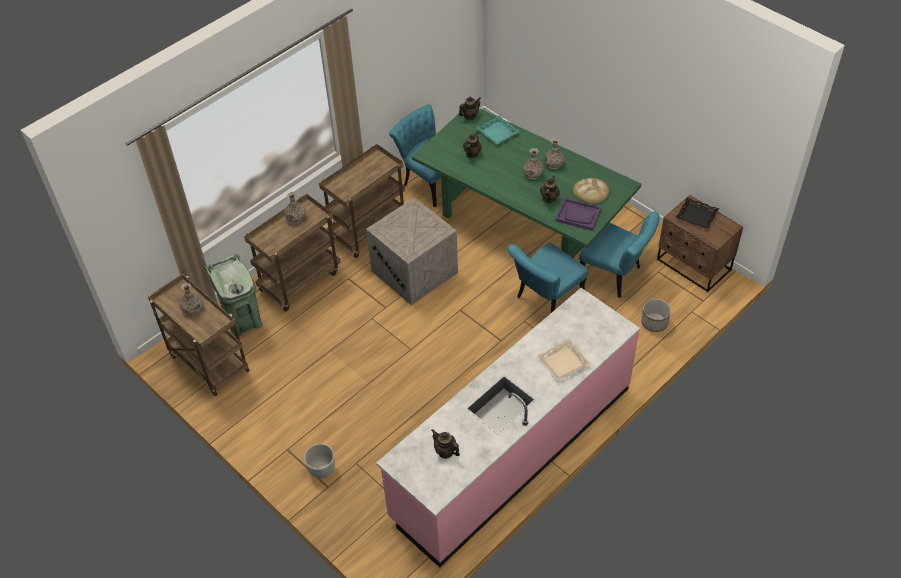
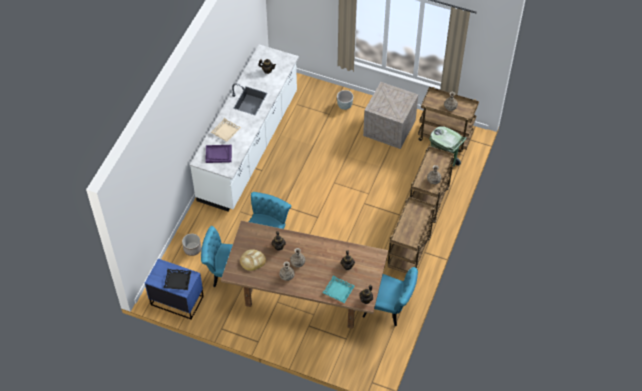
camera: 155 degrees right, 5 degrees up
(416, 271) = (359, 233): crate -> crate (388, 128)
(512, 451) = (249, 146): pink counter -> white counter
(522, 224) = (306, 294): green dining table -> brown dining table
(578, 215) = (254, 239): purple tray -> purple tray (218, 154)
(693, 266) = (177, 300): brown nightstand -> blue nightstand

